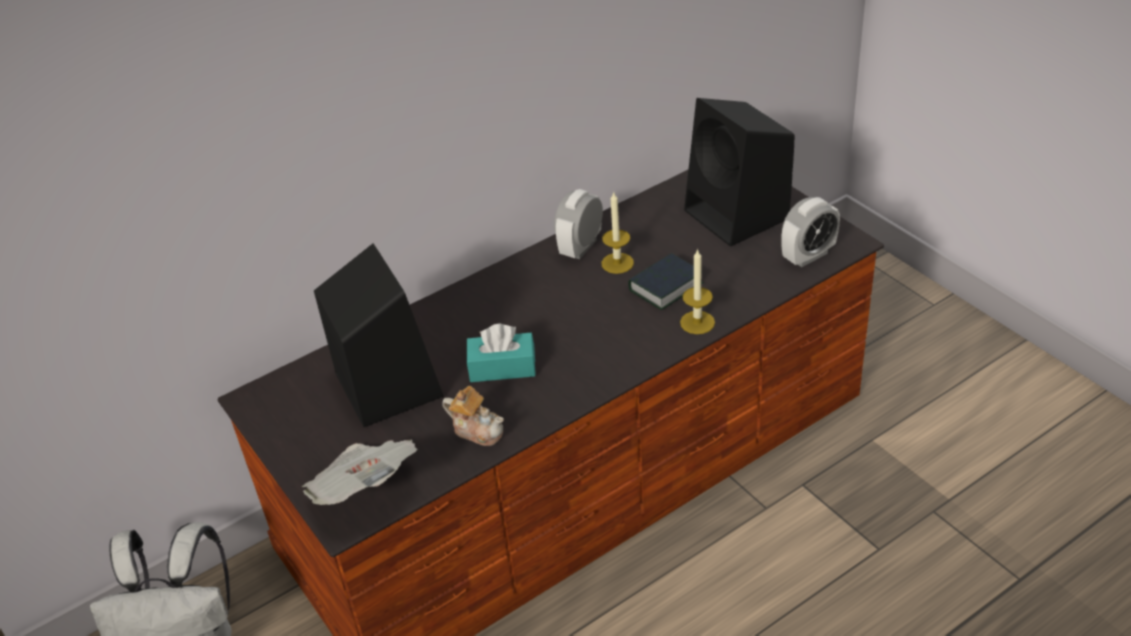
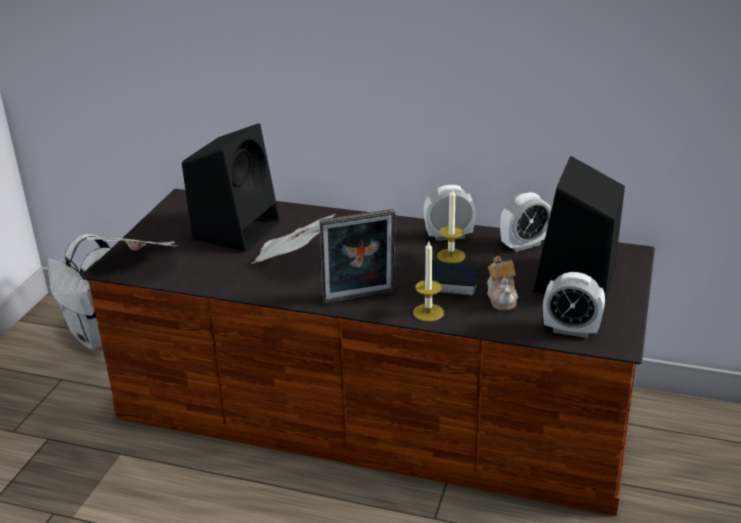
camera: 50 degrees right, 10 degrees down
(477, 430) = (227, 276): teapot -> teapot (502, 298)
(502, 367) = (294, 259): turquoise tissue box -> newspaper
(627, 355) = (359, 299): none -> picture frame
(649, 212) = (524, 245): none -> alarm clock

